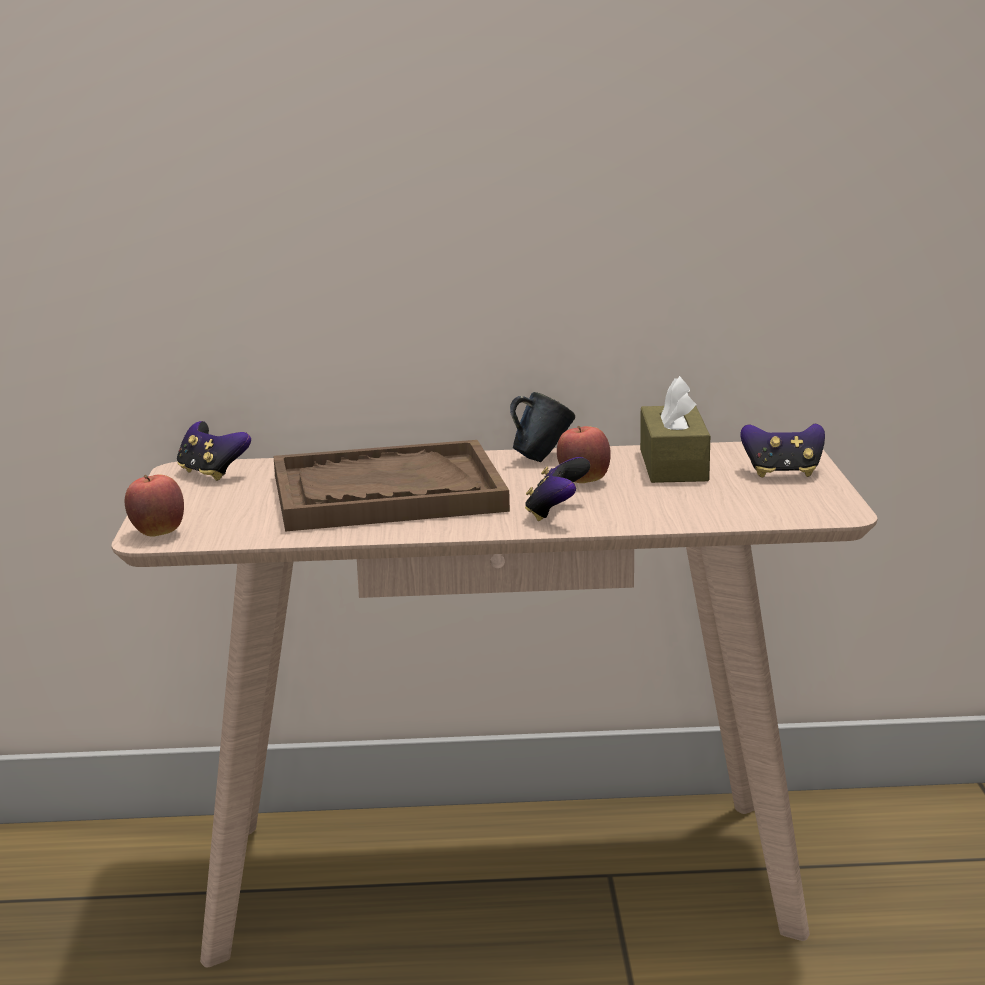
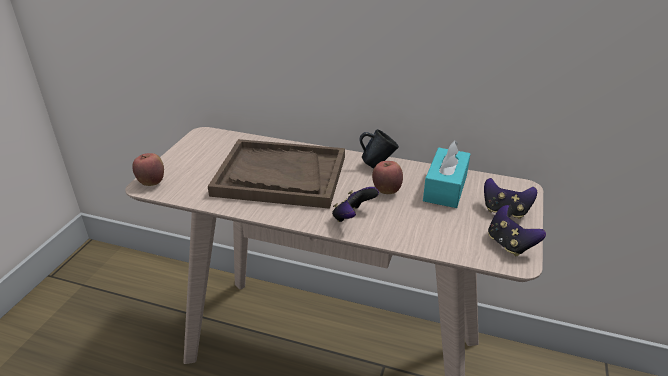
camera: 20 degrees right, 15 degrees up
(211, 473) = (212, 140): game controller -> game controller (509, 244)
(673, 465) = (445, 188): brown tissue box -> turquoise tissue box

